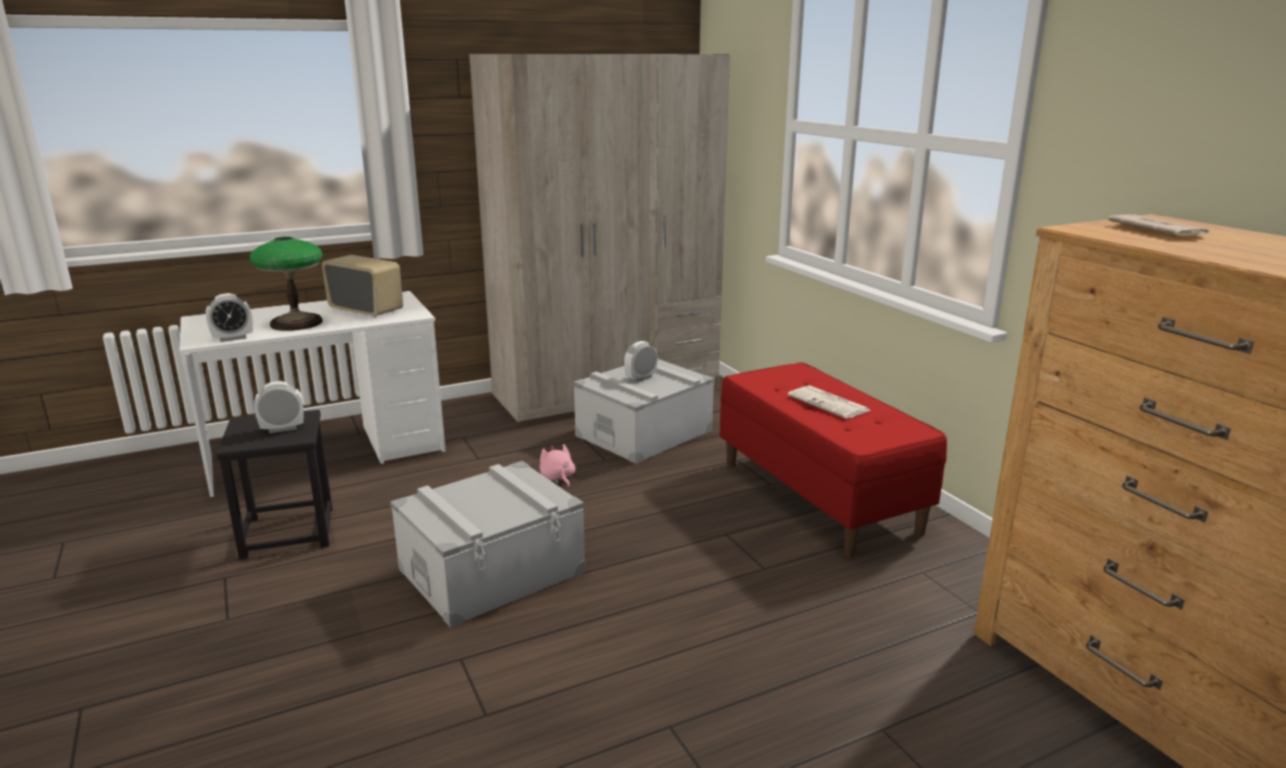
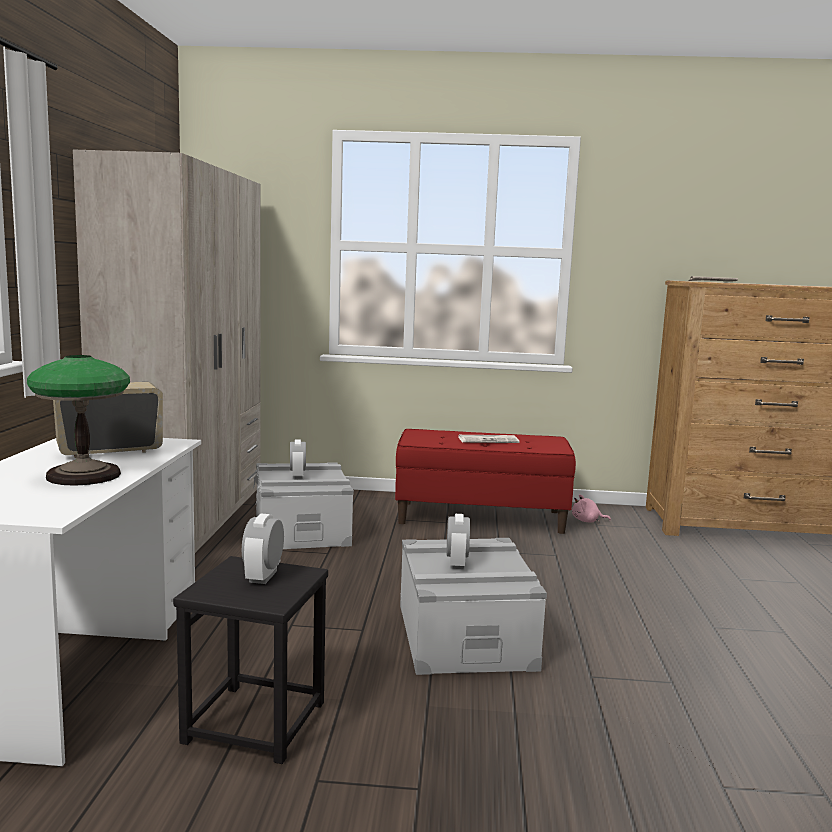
camera: 60 degrees left, 10 degrees down
(233, 338) = (77, 502): alarm clock -> alarm clock (456, 563)
(557, 478) = (334, 576): pink plush toy -> pink plush toy (587, 521)

